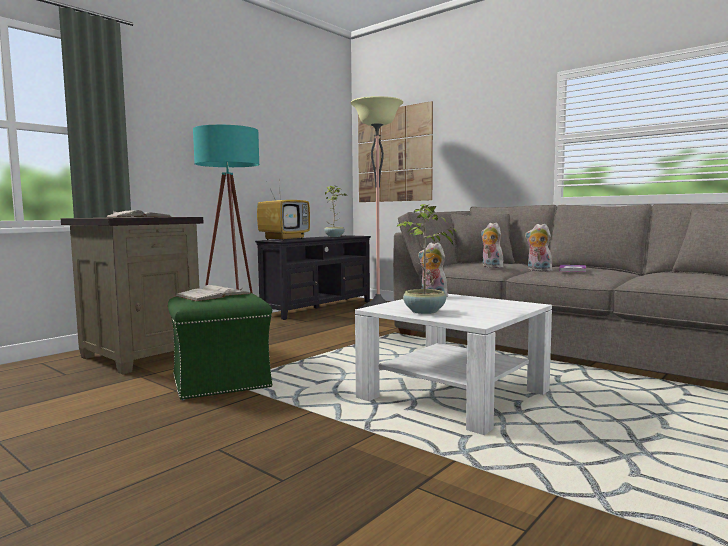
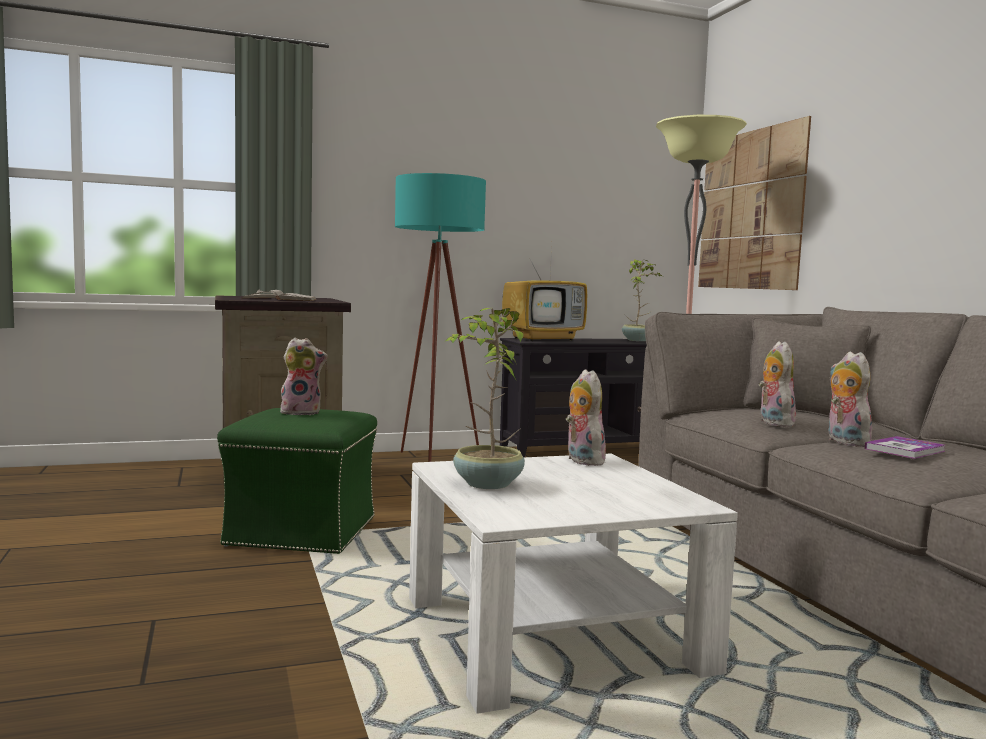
camera: 30 degrees right, 0 degrees up
(213, 295) = (302, 412): white book -> plush toy

